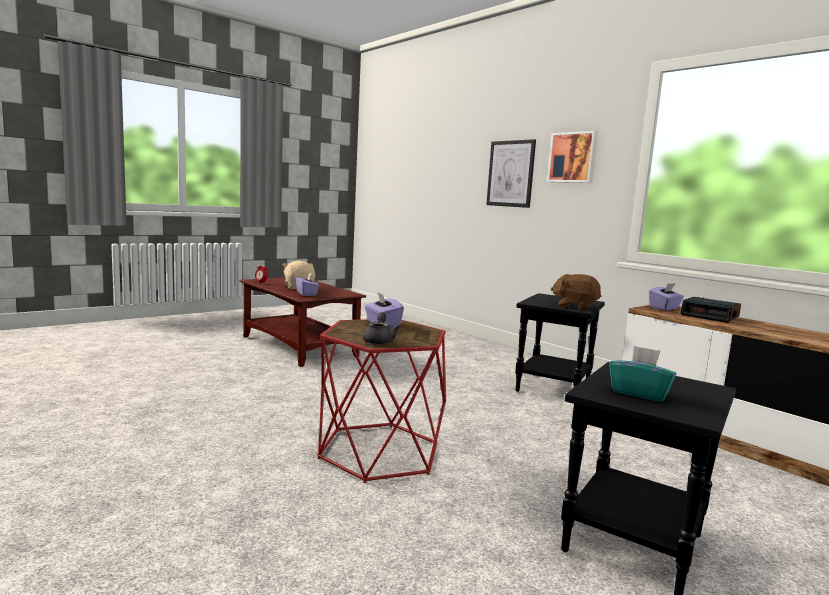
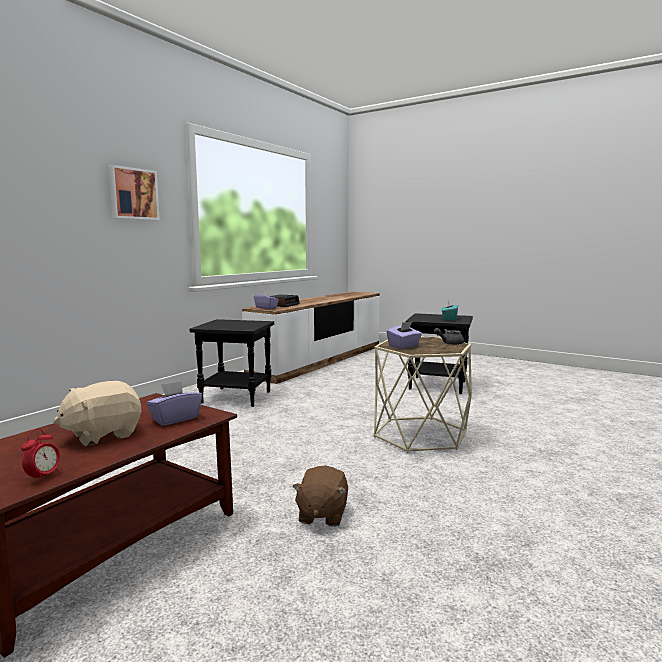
camera: 105 degrees left, 0 degrees up
(380, 451) = (420, 434): red side table -> beige side table
(511, 173) = (54, 205): picture -> none
(575, 306) = (252, 322): brown plush toy -> brown plush toy (322, 514)

